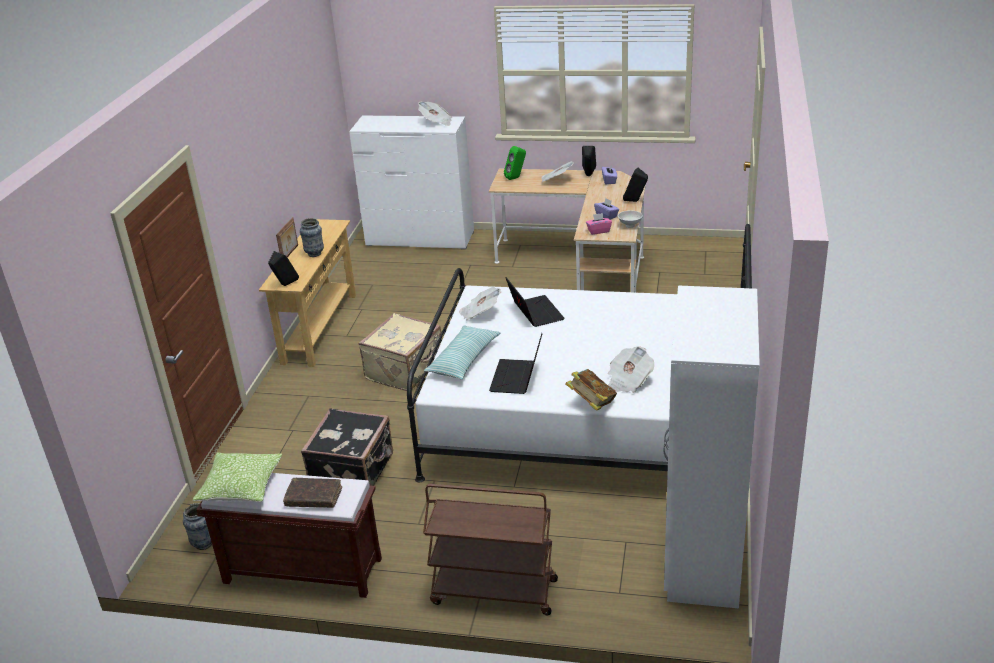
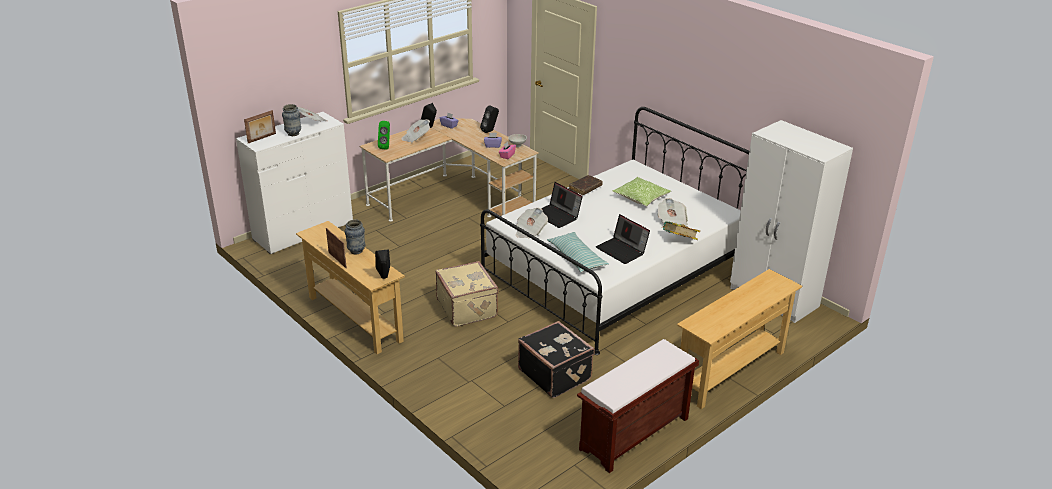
camera: 55 degrees left, 0 degrees up
(203, 544) = (555, 467): vase -> vase (293, 134)
(241, 487) = (613, 387): pillow -> pillow (641, 198)
(314, 498) = (660, 363): brown book -> brown book (585, 188)
(376, 122) = (262, 138): none -> picture frame
(493, 592) = (731, 372): brown cart -> beige console table
(534, 312) = (557, 216): laptop -> laptop turned 150 degrees counterclockwise

